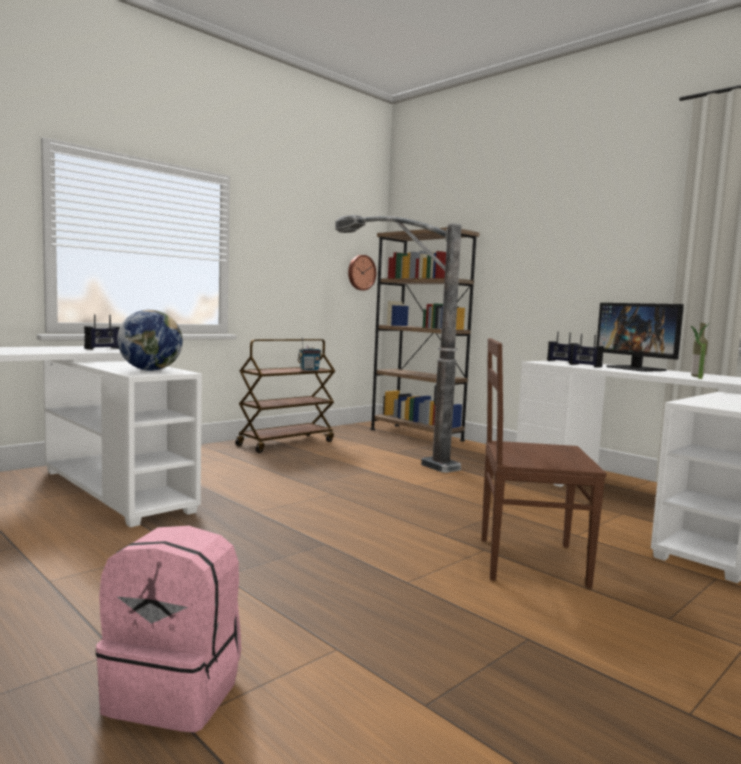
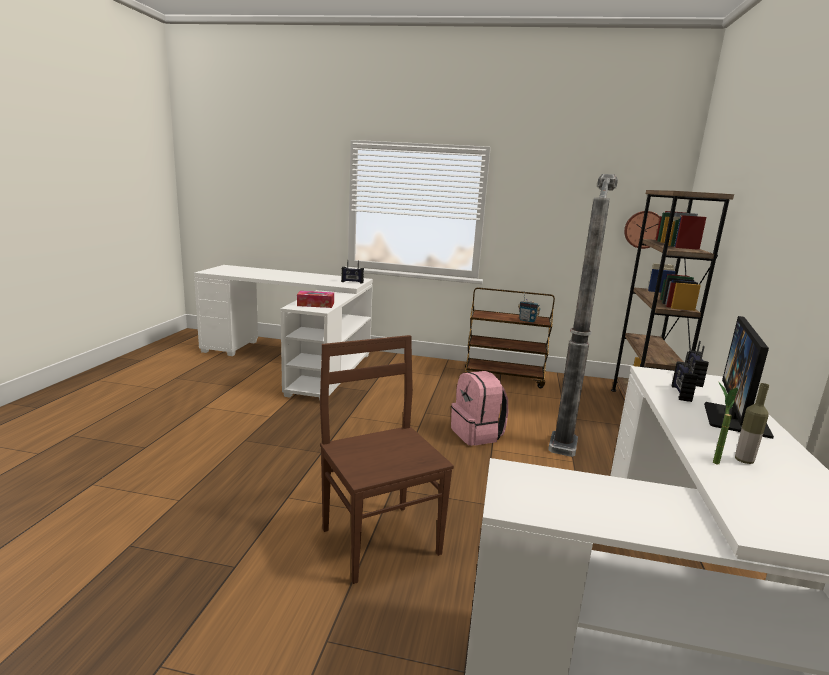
camera: 55 degrees right, 10 degrees up
(150, 370) = (315, 304): globe -> tissue box
(176, 692) = (116, 473): pink backpack -> pink backpack (477, 434)

